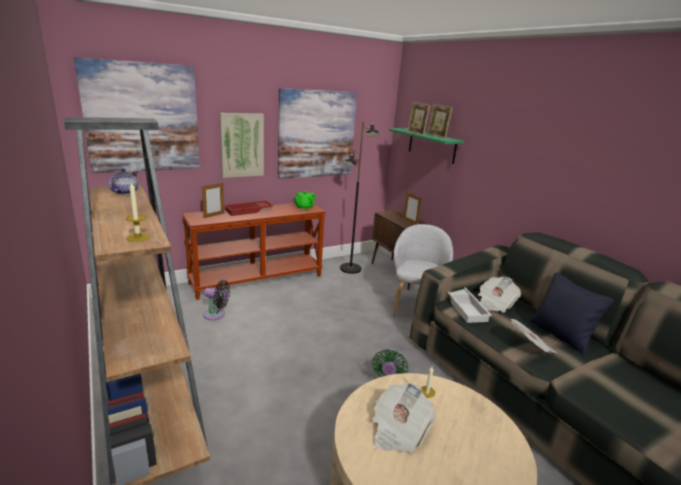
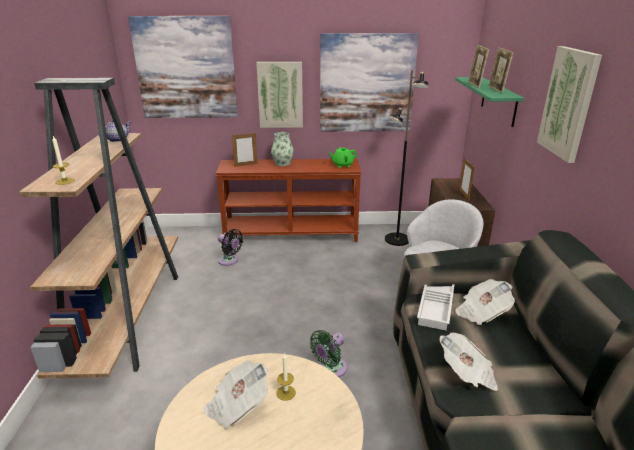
camera: 30 degrees right, 5 degrees up
(249, 211) = (282, 163): red tray -> vase
(519, 141) = (568, 103): none -> picture
(560, 335) = (532, 372): black pillow -> none

